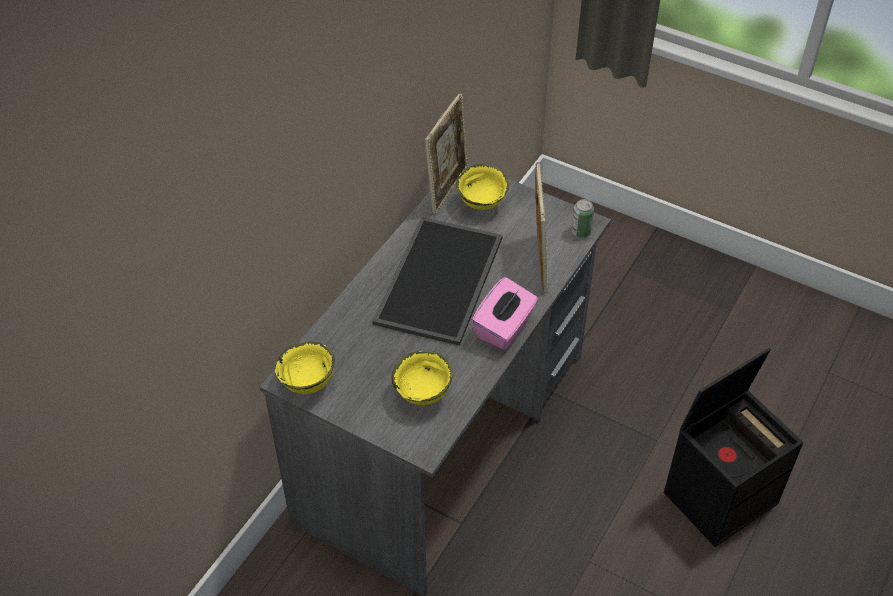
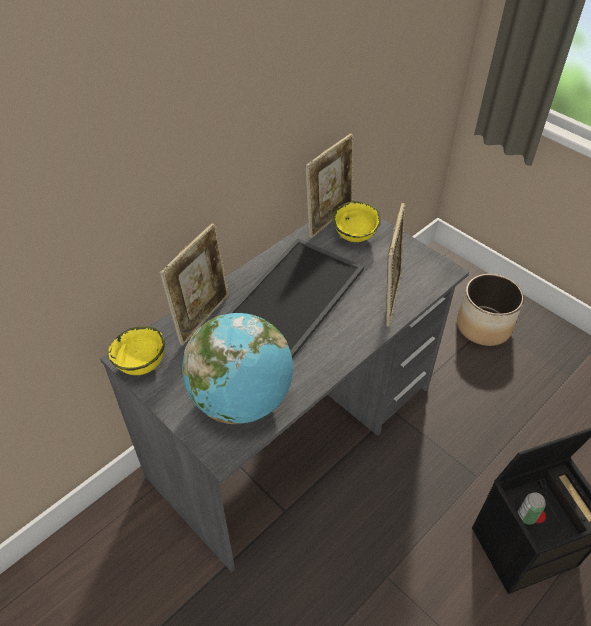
camera: 15 degrees right, 0 degrees up
(351, 322) = (203, 317): none -> picture frame
(424, 395) = (242, 399): yellow bowl -> globe
(504, 328) = (338, 351): pink tissue box -> none
(580, 231) = (437, 277): can -> can (526, 516)
(625, 273) = (484, 326): none -> planter

